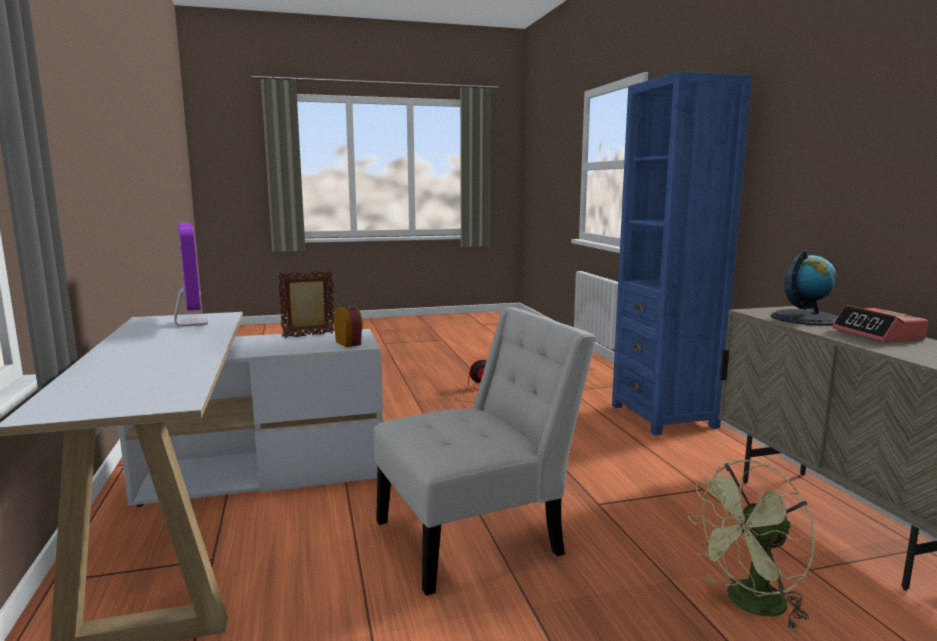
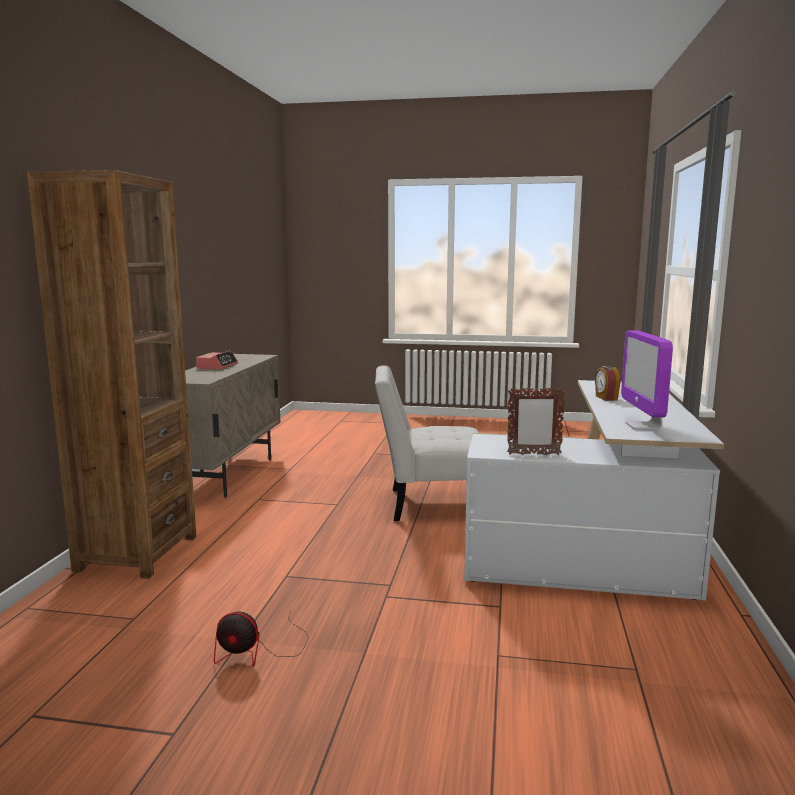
camera: 155 degrees left, 0 degrees up
(349, 343) = (496, 441): alarm clock -> alarm clock (605, 398)
(663, 416) = (137, 553): blue bookcase -> brown bookcase
(749, 605) = (340, 466): green fan -> none
(805, 318) = (200, 375): globe -> none

